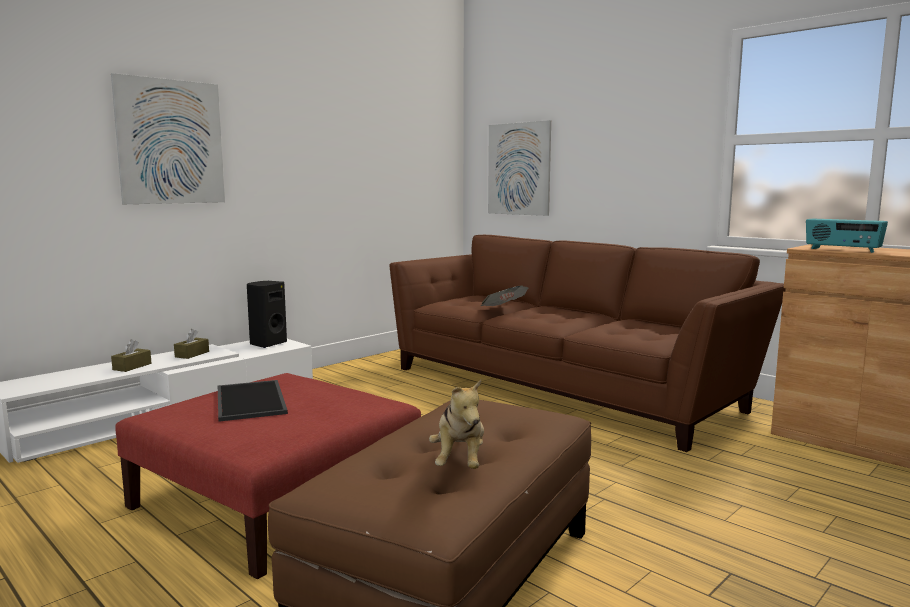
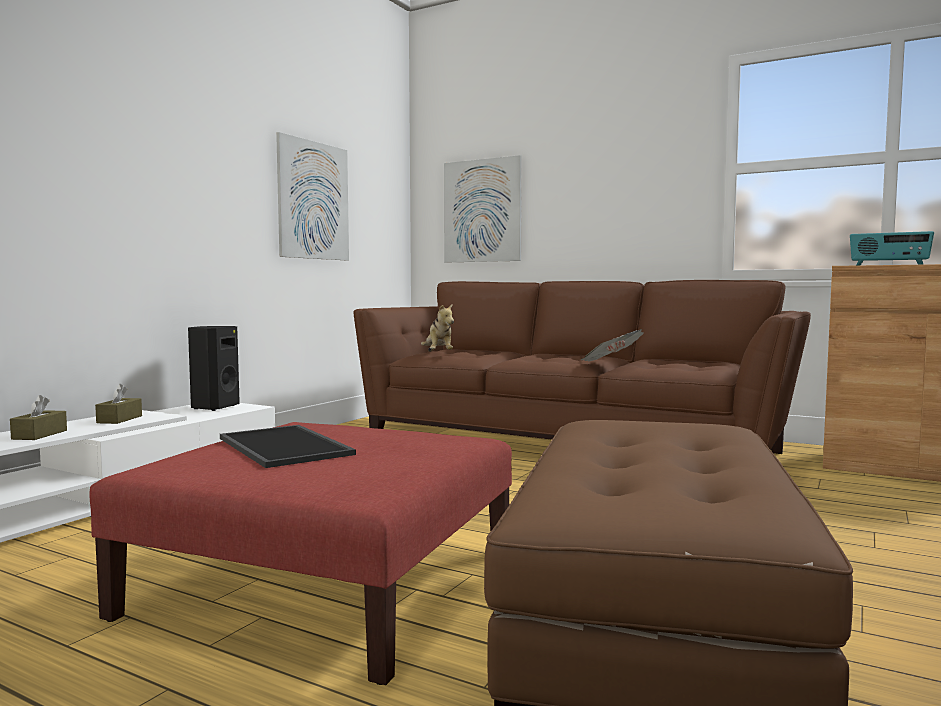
camera: 15 degrees left, 5 degrees down
(171, 142) = (89, 133): picture -> picture (313, 200)
(460, 462) = (696, 469): plush toy -> plush toy (438, 354)
(504, 309) = (503, 356): newspaper -> newspaper (611, 363)

